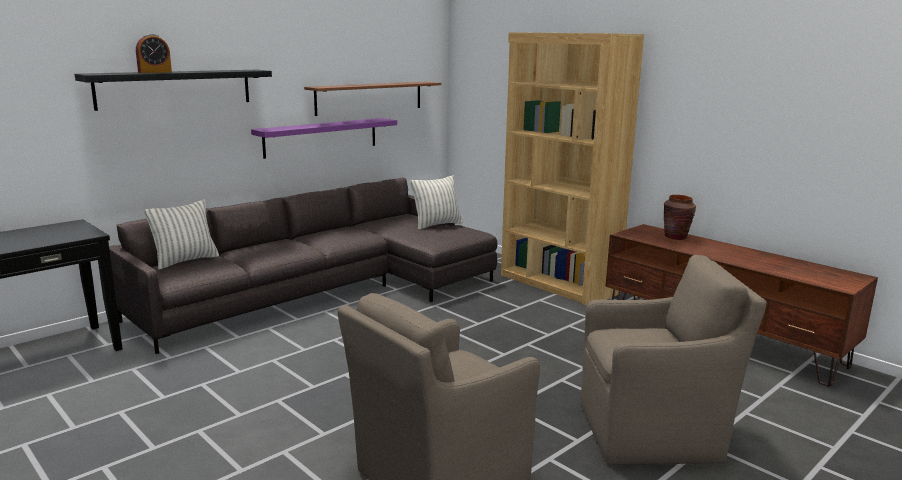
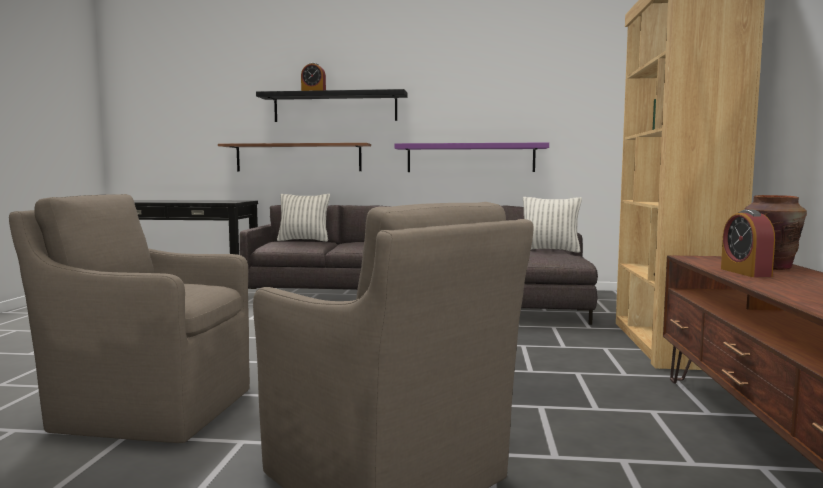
camera: 50 degrees right, 10 degrees down
(370, 97) = (531, 122): shelf -> shelf (298, 157)
(684, 246) = (745, 272): none -> alarm clock

